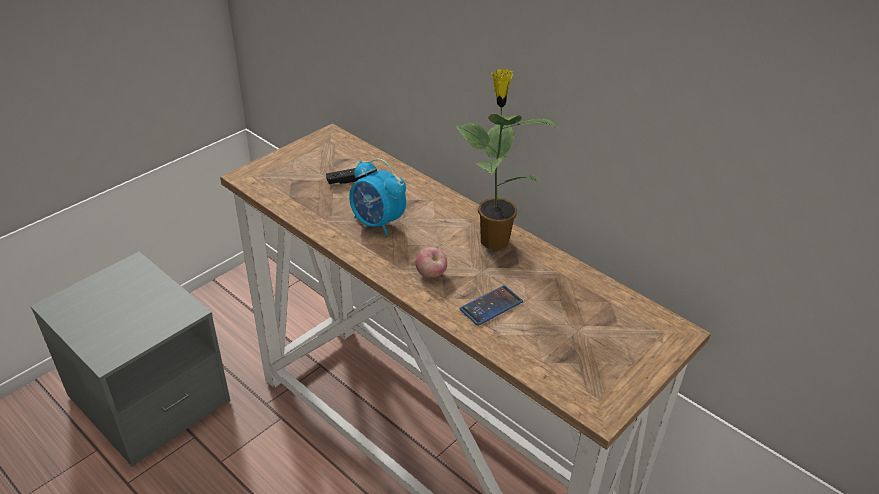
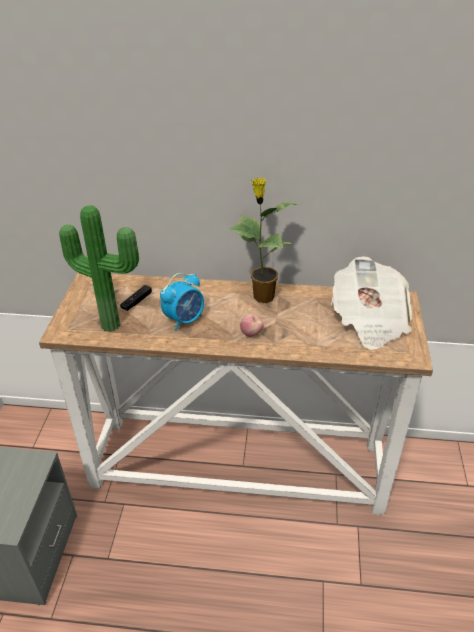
camera: 35 degrees left, 0 degrees up
(304, 190) = (112, 323): none -> potted plant
(377, 223) = (184, 320): alarm clock -> alarm clock turned 45 degrees counterclockwise
(491, 306) = (303, 333): phone -> none
(594, 335) = (369, 321): none -> newspaper

